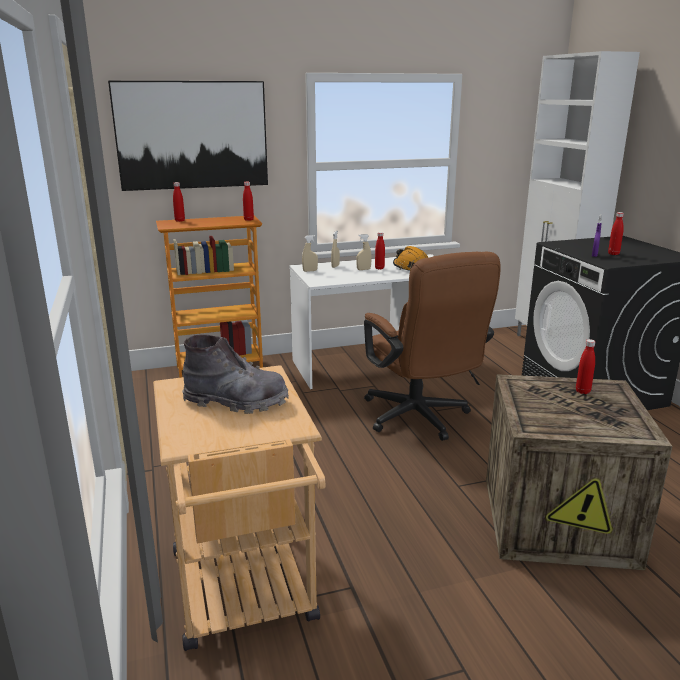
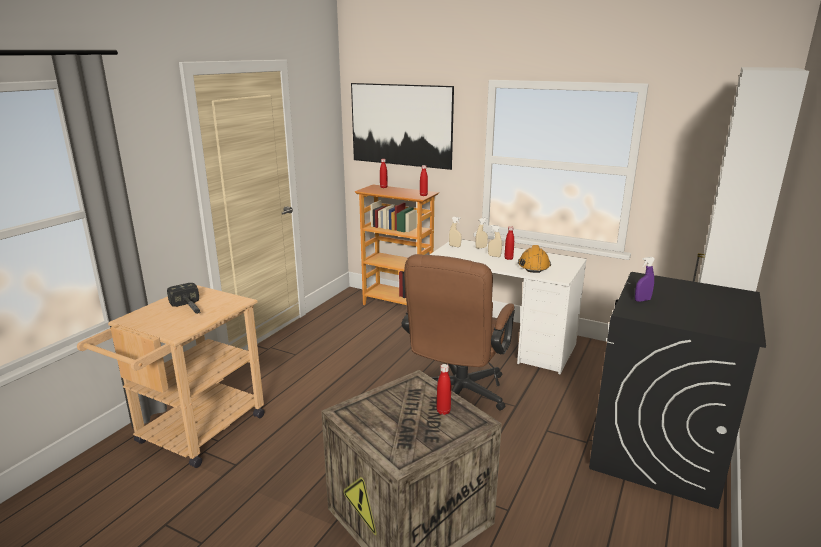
camera: 45 degrees right, 0 degrees up
(236, 402) = (190, 309): grey boot -> hammer
(613, 254) = (669, 305): red bottle -> none

